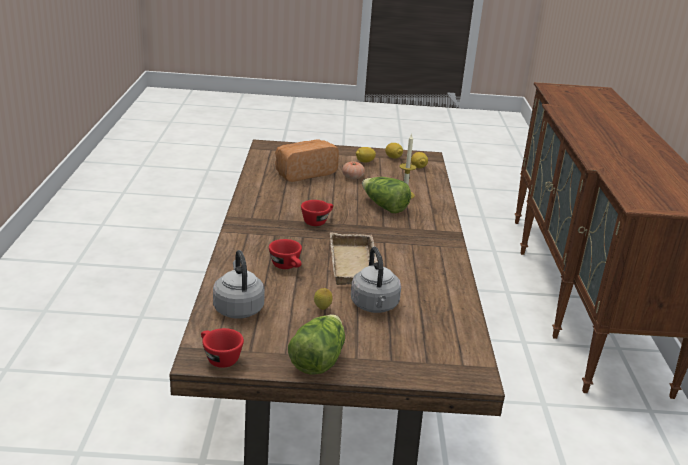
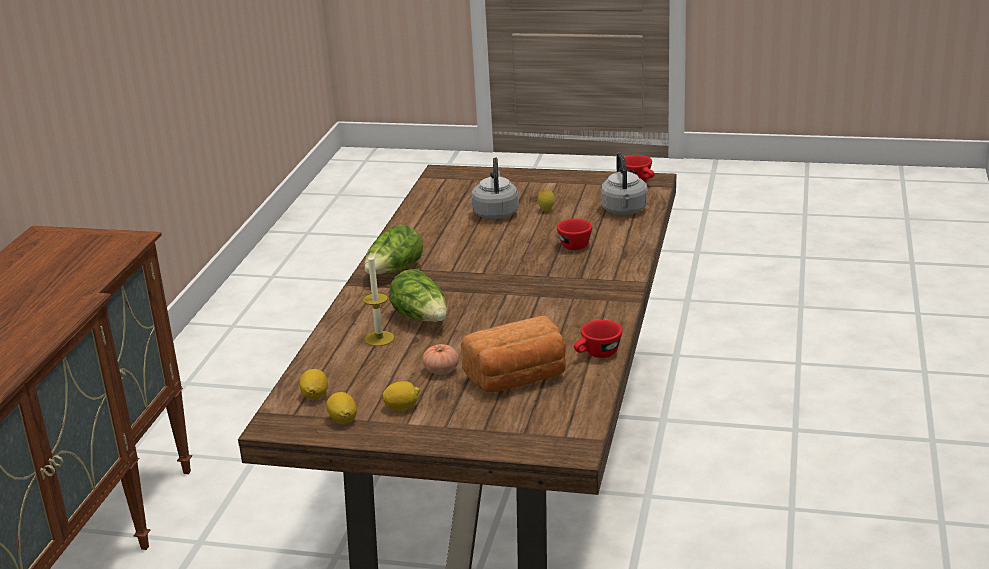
camera: 165 degrees left, 0 degrees up
(317, 221) = (522, 296): red cup -> red cup (597, 354)
(317, 359) = (560, 180): lettuce -> lettuce (394, 271)
(356, 265) = (497, 246): beige tray -> none

